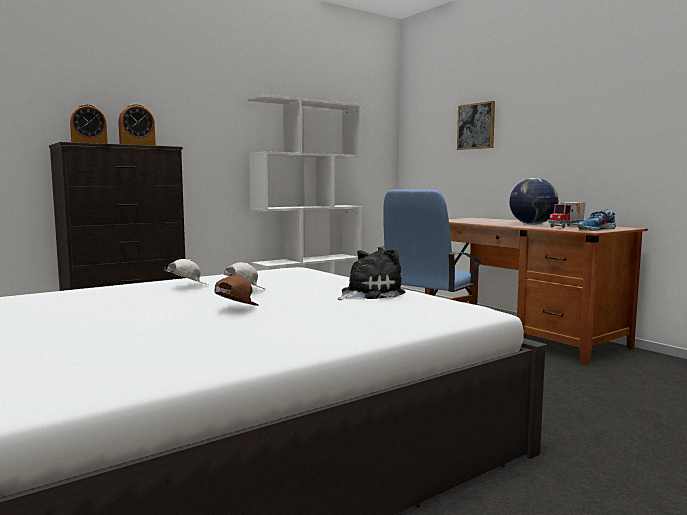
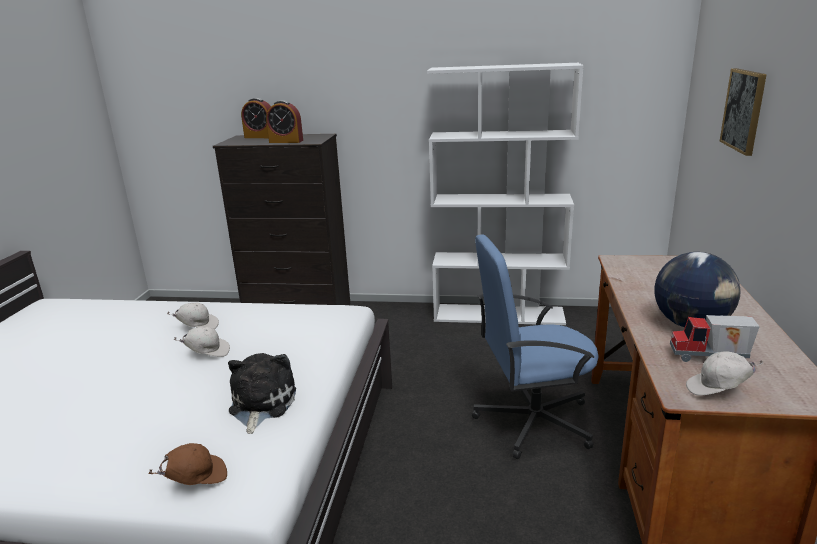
camera: 45 degrees right, 15 degrees up
(234, 310) = (126, 391): brown cap -> brown cap (196, 479)
(368, 293) = (260, 404): plush toy -> plush toy turned 90 degrees counterclockwise
(596, 229) = (718, 390): shoe -> white cap

